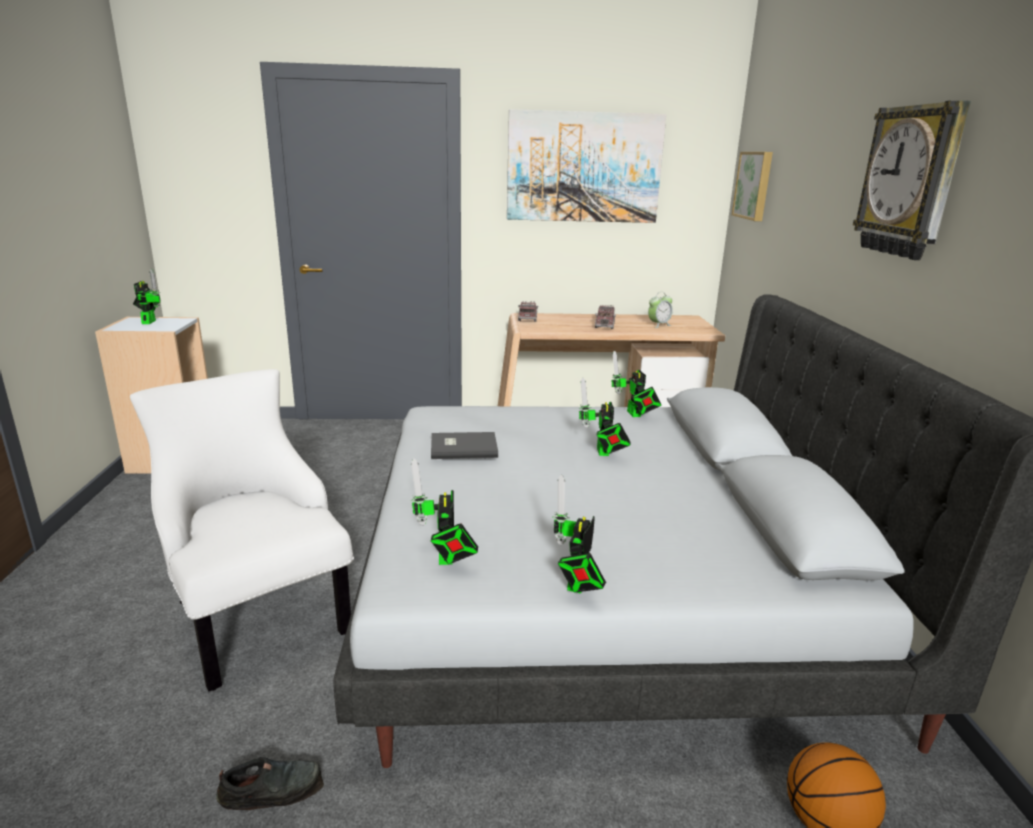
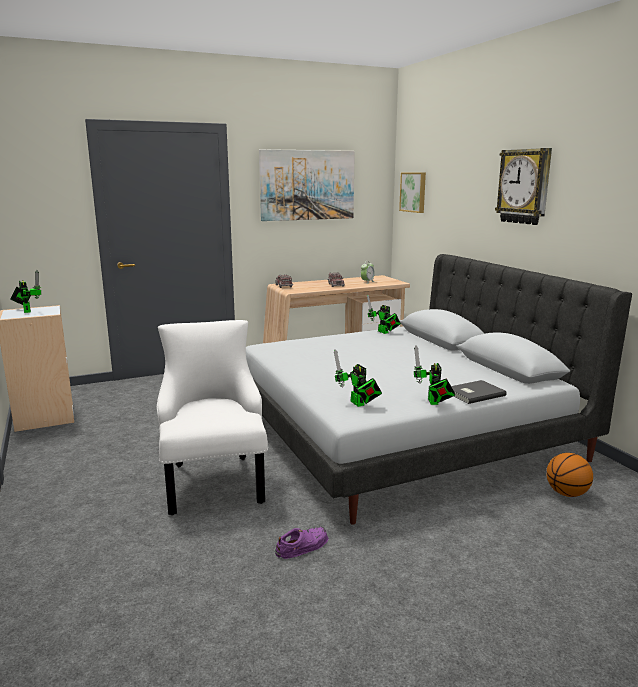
camera: 20 degrees left, 5 degrees down
(260, 622) = (215, 485): white chair -> white chair turned 45 degrees clockwise
(272, 789) = (302, 546): black shoe -> purple shoe
(462, 447) = (308, 358): grey book -> grey book (473, 393)
(603, 453) = (387, 351): toy robot -> none

